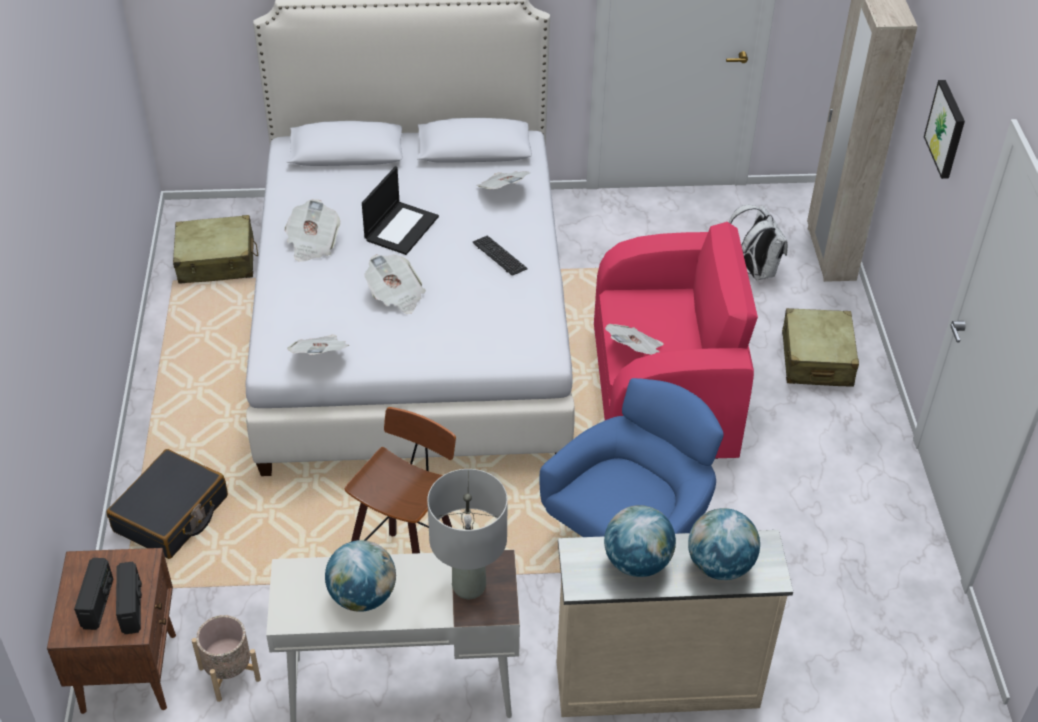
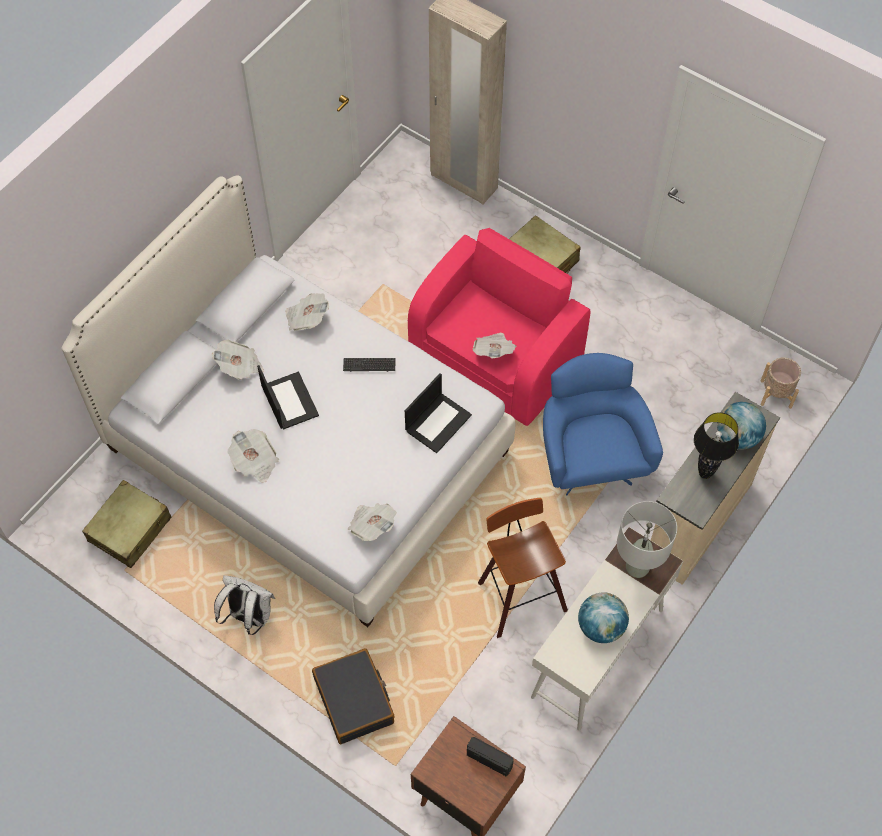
camera: 50 degrees left, 15 degrees up
(98, 603) = (470, 777): radio -> none
(230, 673) = (513, 741): beige planter -> beige planter (776, 393)
(396, 295) = (352, 447): newspaper -> newspaper (240, 367)
(489, 337) = (438, 422): none -> laptop
(637, 562) = (704, 474): globe -> black table lamp
(754, 270) = (439, 231): white backpack -> white backpack (248, 616)
(947, 129) = (586, 79): picture -> none

